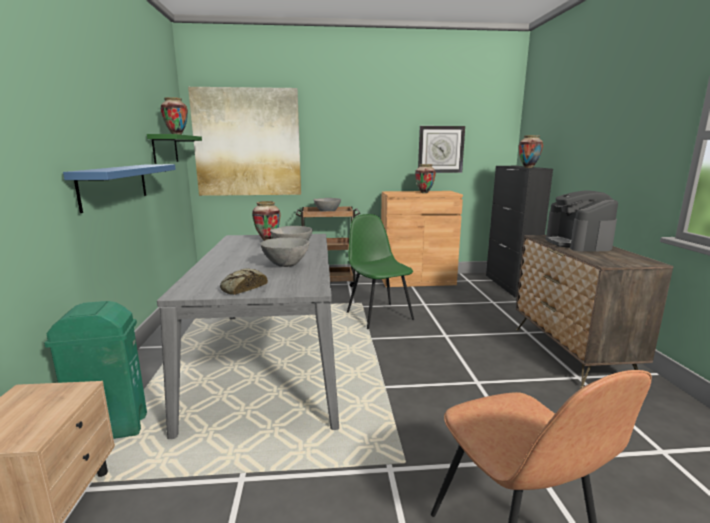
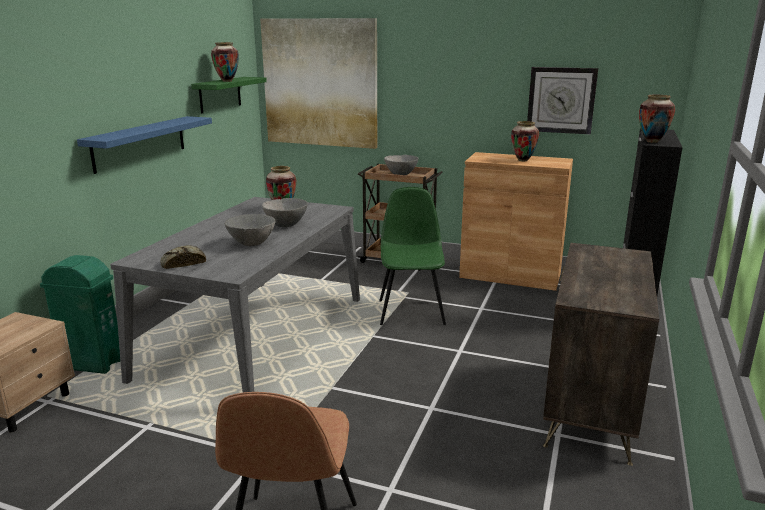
camera: 25 degrees right, 5 degrees up
(577, 243) = (610, 266): coffee machine -> none

